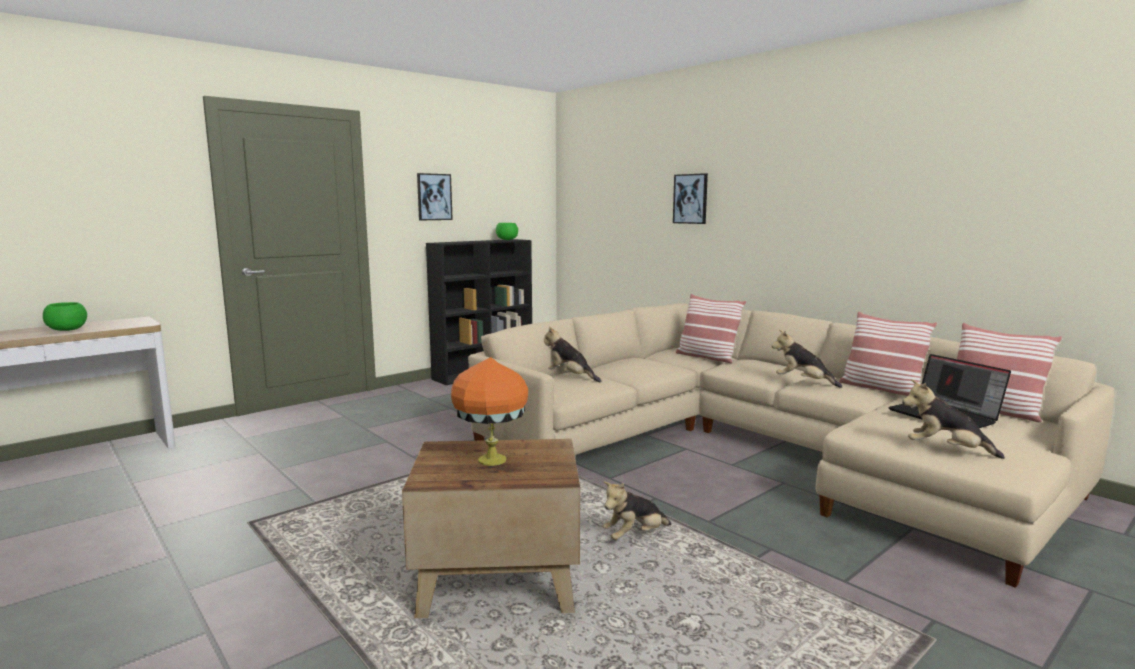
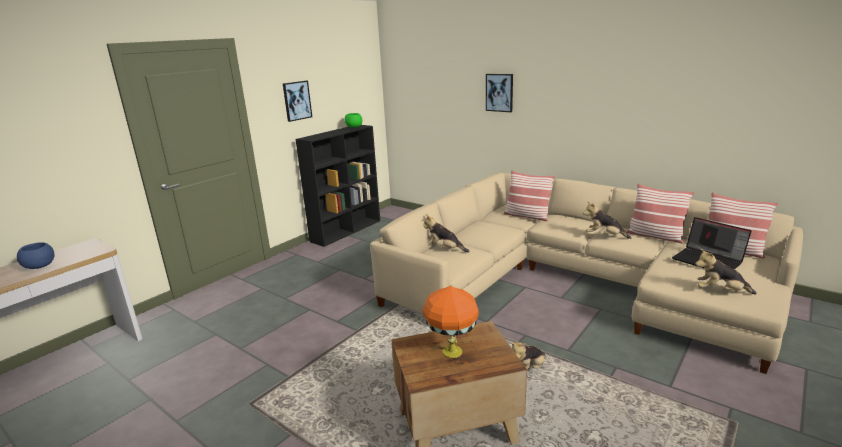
camera: 10 degrees left, 10 degrees up
(67, 330) = (40, 266): green bowl -> blue bowl

